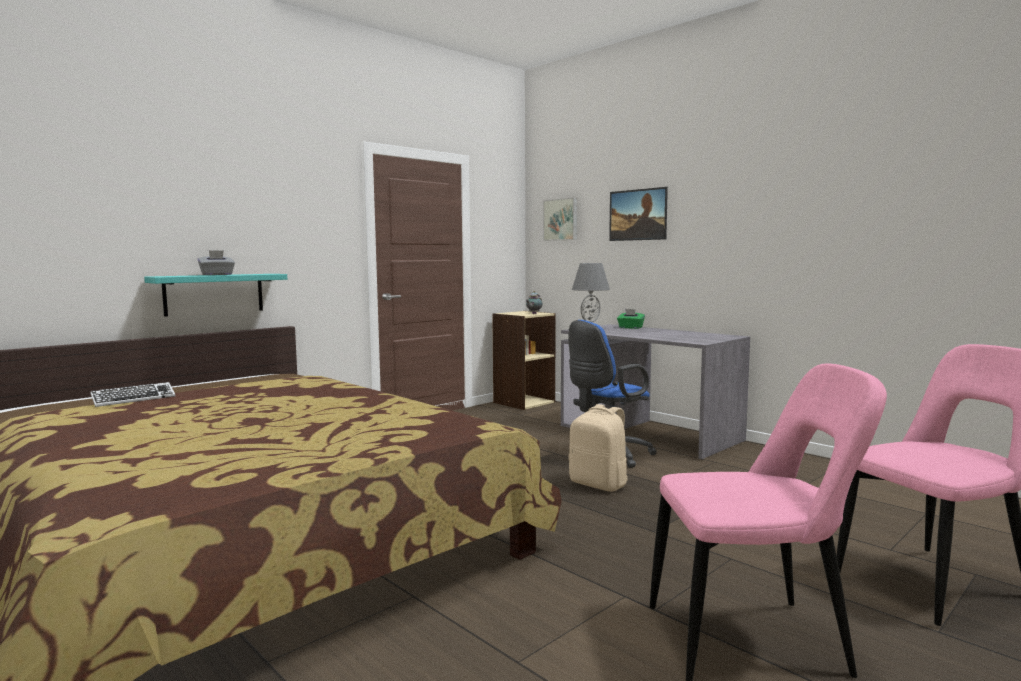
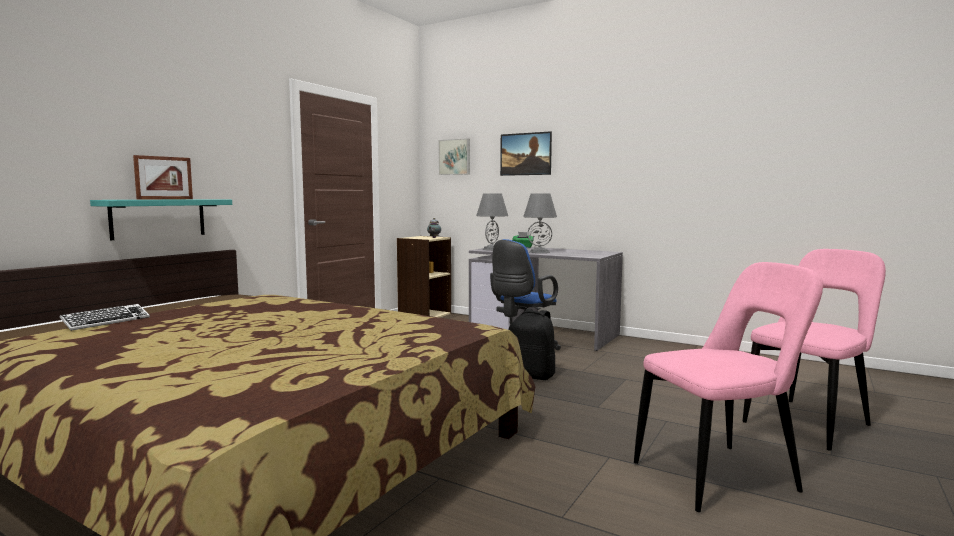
camera: 15 degrees left, 0 degrees up
(217, 275) = (165, 199): grey tissue box -> picture frame
(599, 484) = (532, 375): beige backpack -> black backpack
(642, 334) = (539, 252): none -> grey table lamp

